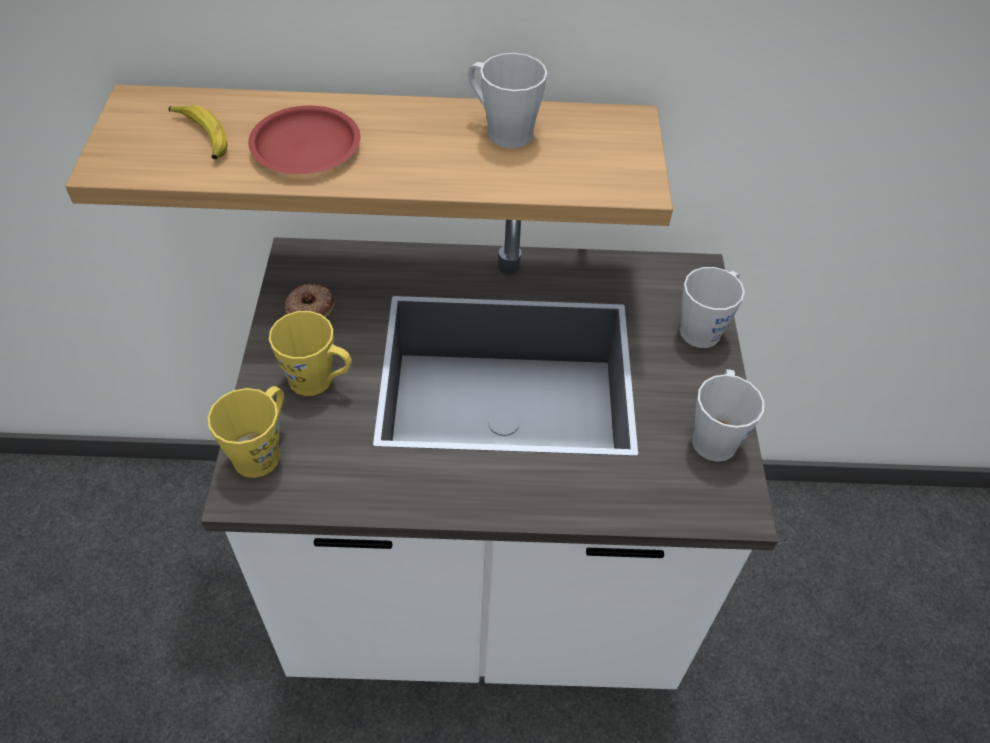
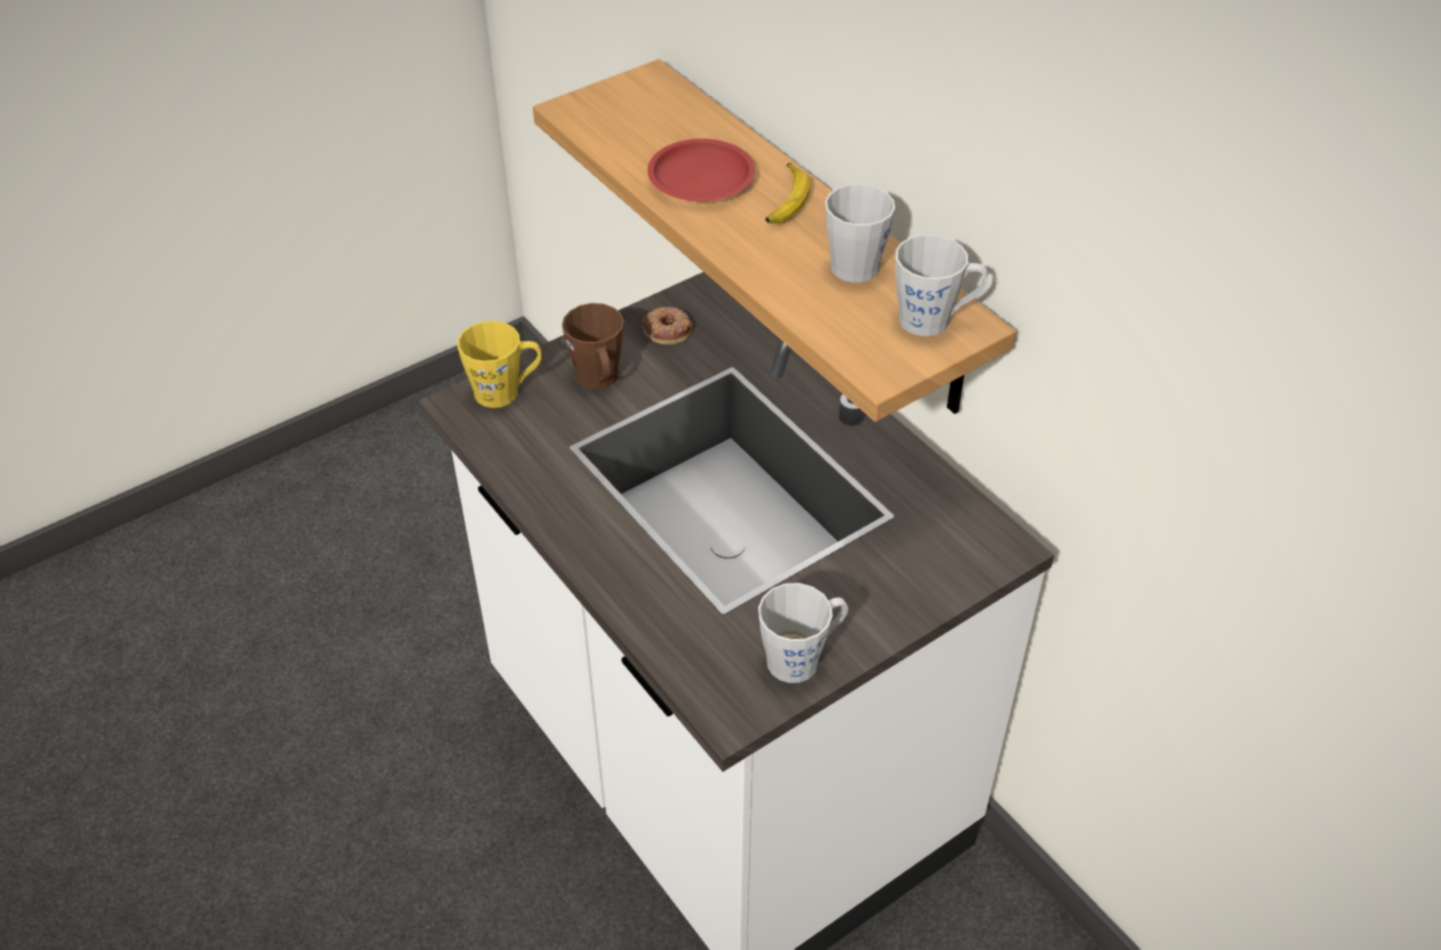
camera: 55 degrees right, 5 degrees down
(202, 137) = (651, 128): banana -> banana (786, 201)
(319, 381) = (599, 380): yellow mug -> brown mug
(705, 327) = (932, 588): grey mug -> grey mug (934, 320)

